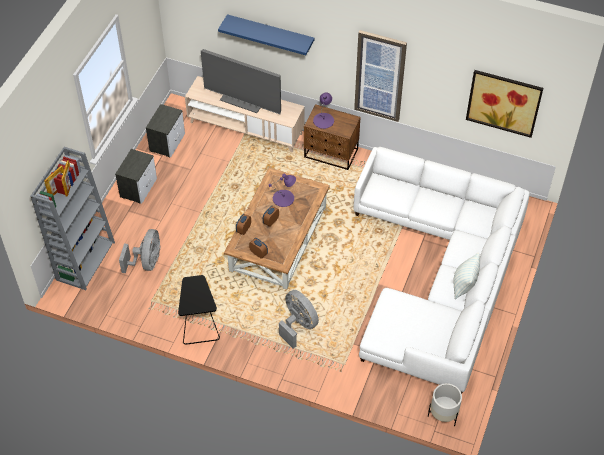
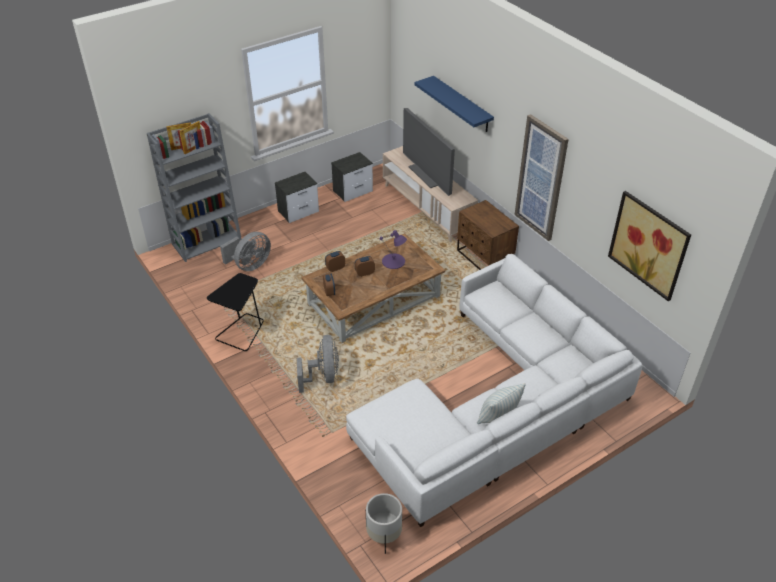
camera: 35 degrees right, 10 degrees down
(323, 120) = (481, 214): purple table lamp -> none

